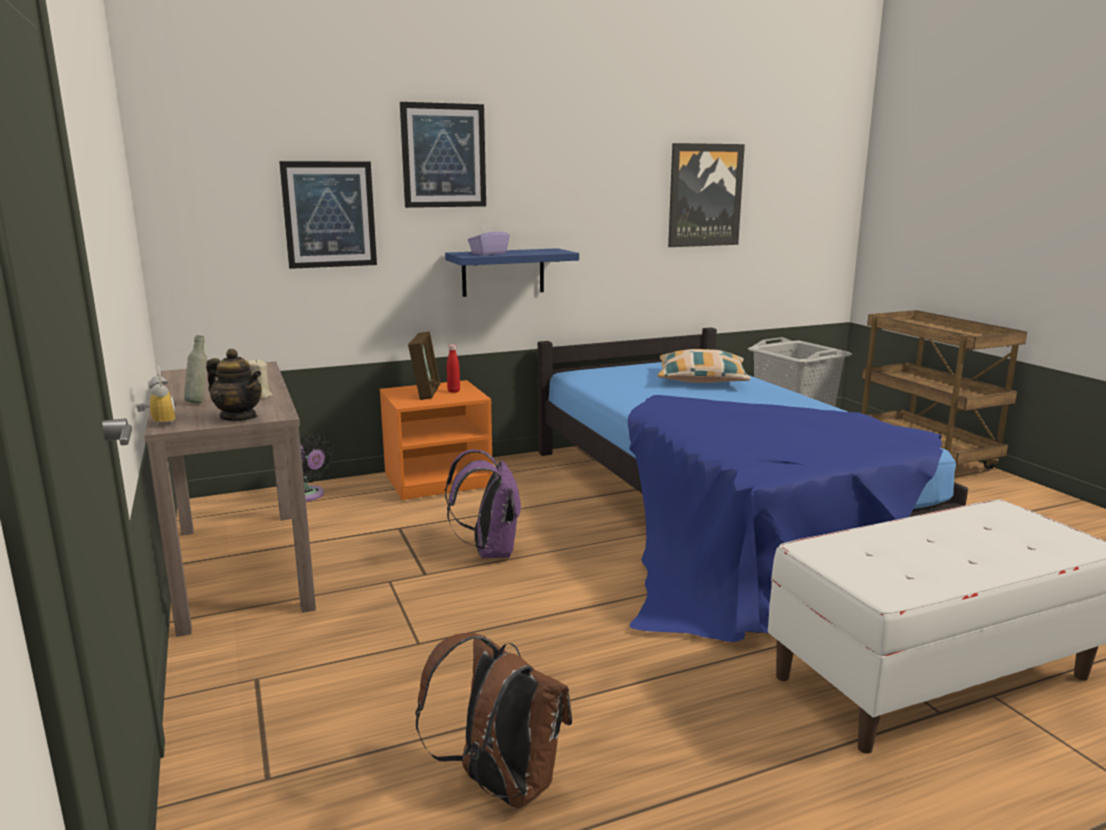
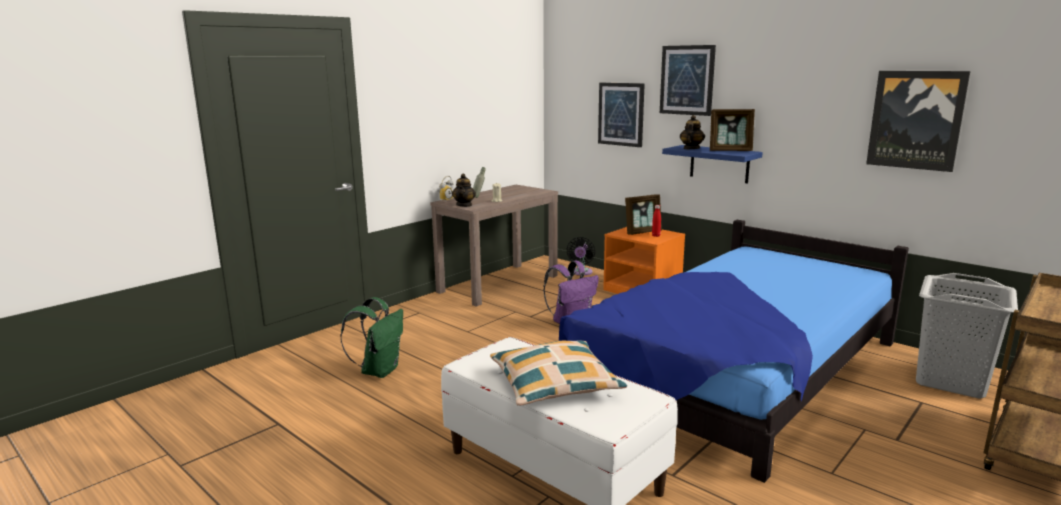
camera: 65 degrees right, 0 degrees up
(488, 254) = (691, 148): purple tissue box -> teapot
(500, 786) = (379, 370): brown backpack -> green backpack
(533, 250) = (730, 151): none -> picture frame
(701, 379) = (806, 279): pillow -> pillow (554, 384)

